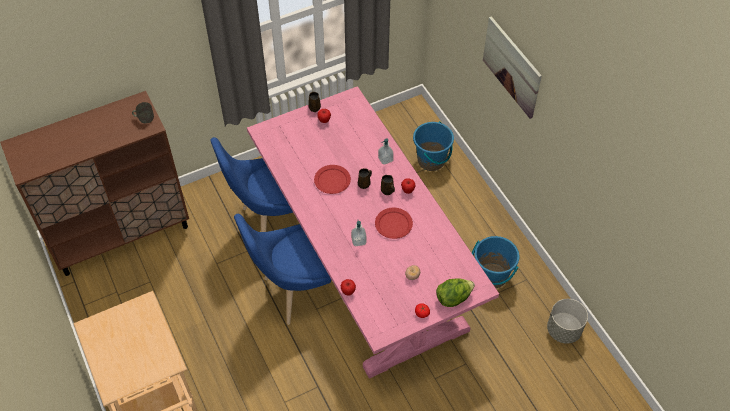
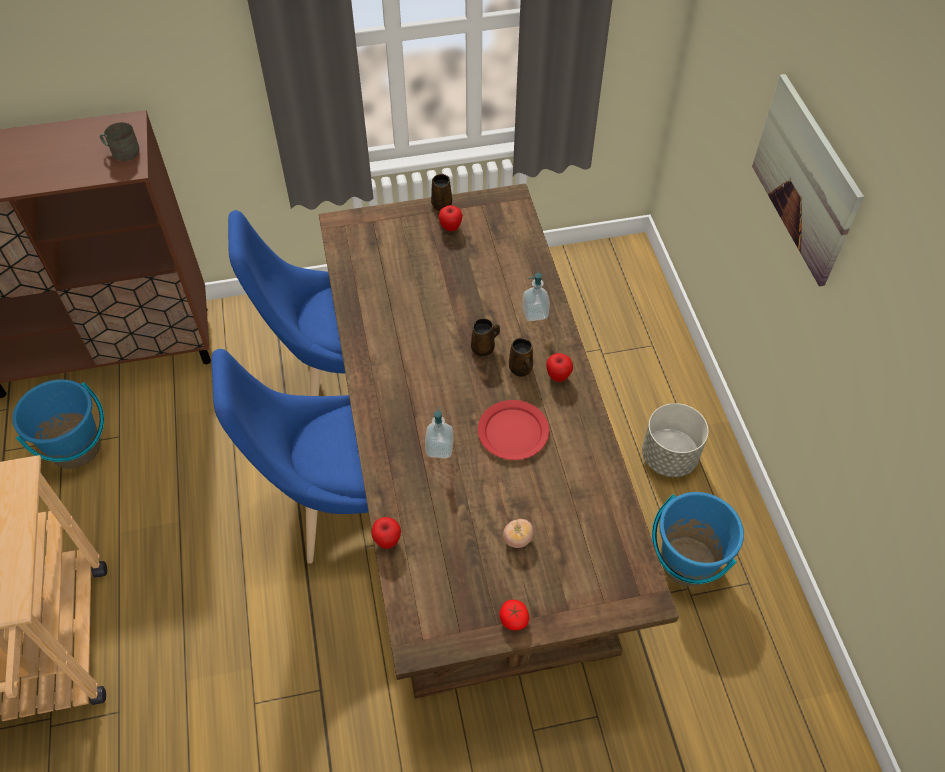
camera: 15 degrees right, 0 degrees up
(332, 180) = (429, 330): red plate -> none
(363, 262) = (470, 484): pink dining table -> brown dining table
(431, 160) = (633, 339): blue bucket -> blue bucket (76, 448)
(453, 298) = (585, 603): lettuce -> none
(563, 330) = (797, 699): grey planter -> grey planter (668, 457)

